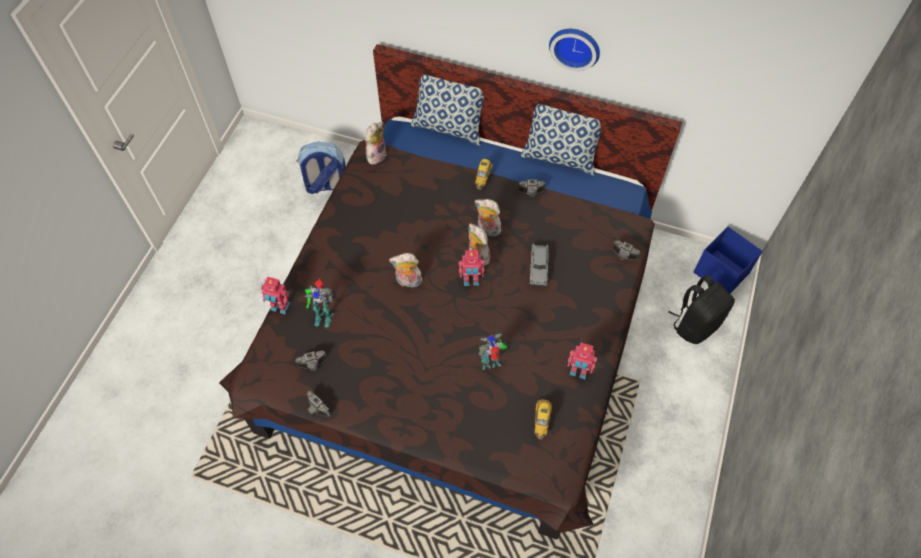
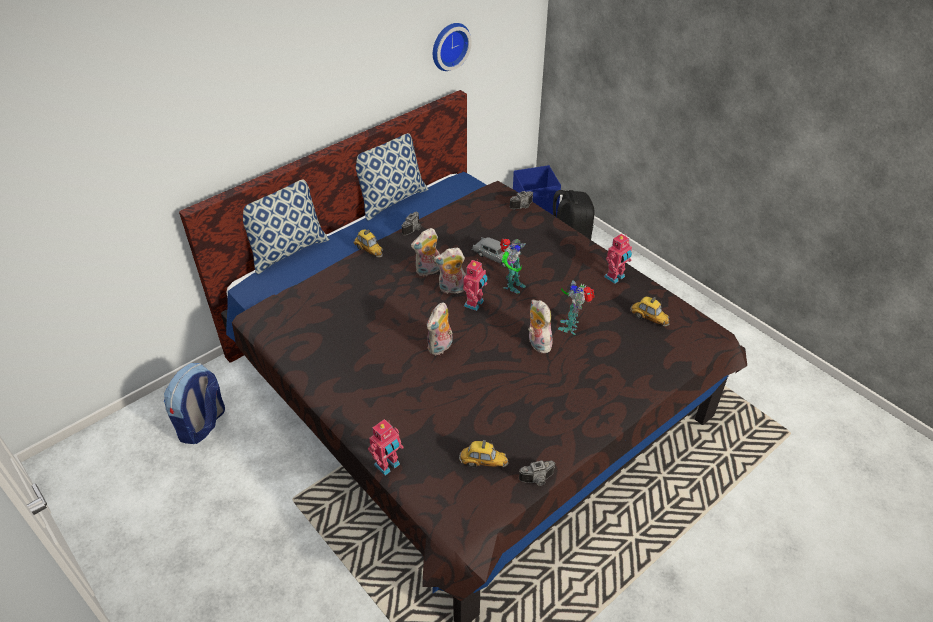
camera: 60 degrees left, 15 degrees down
(313, 365) = (483, 462): camera -> toy car
(322, 316) = (429, 430): toy robot -> toy robot (512, 285)
(376, 155) = (266, 312): plush toy -> plush toy (537, 343)
(575, 46) = (363, 74): wall clock -> wall clock (448, 45)

